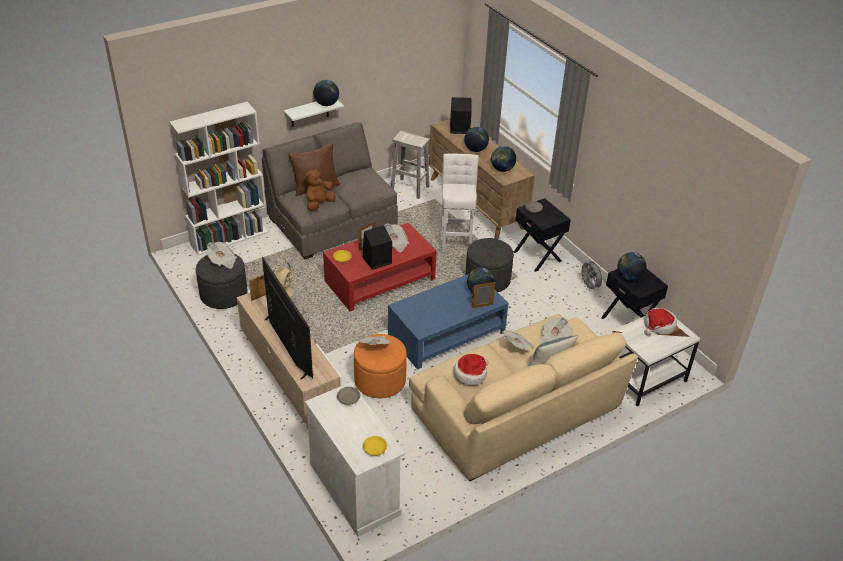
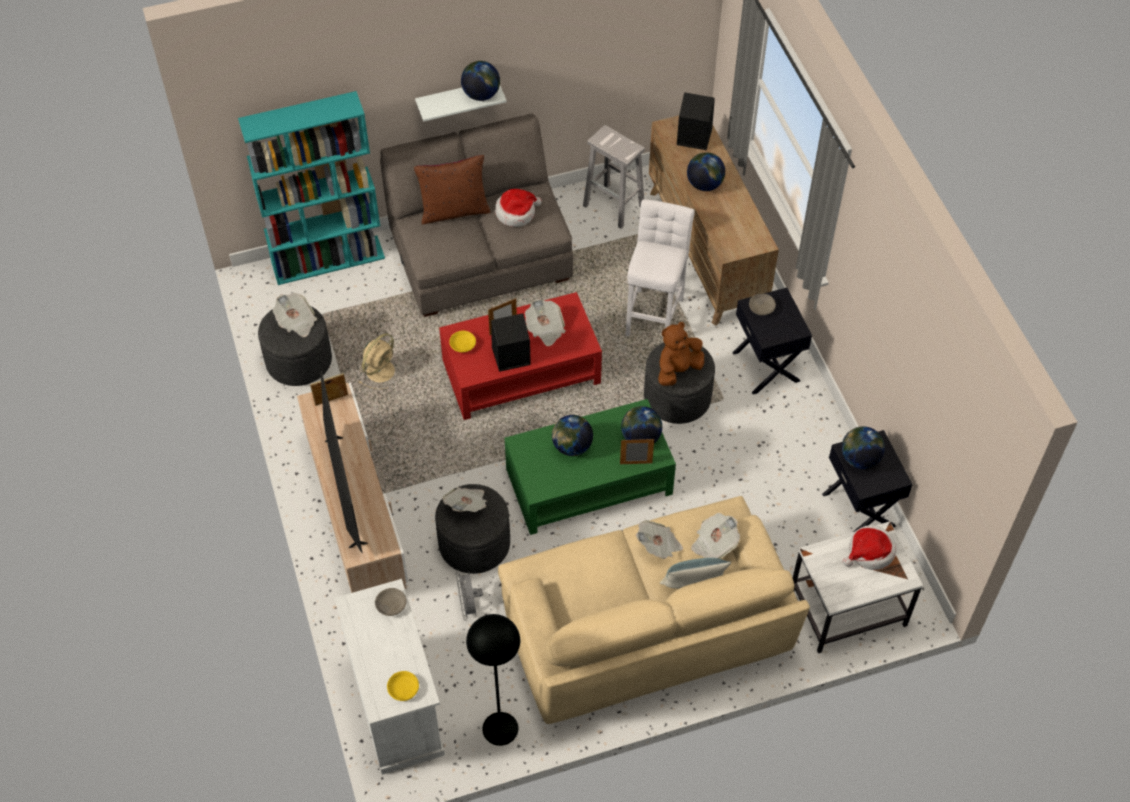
camera: 15 degrees right, 15 degrees up
(229, 238) = (328, 260): white bookcase -> turquoise bookcase
(319, 204) = (451, 245): brown plush toy -> brown plush toy (678, 370)
(380, 380) = (474, 543): orange ottoman -> grey ottoman
(436, 490) = (500, 729): none -> black floor lamp
(446, 333) = (589, 482): blue coffee table -> green coffee table
(470, 374) = (579, 580): hat -> hat (516, 213)
(502, 169) = (732, 231): globe -> globe (572, 446)
(589, 287) = (825, 436): grey fan -> grey fan (469, 606)

